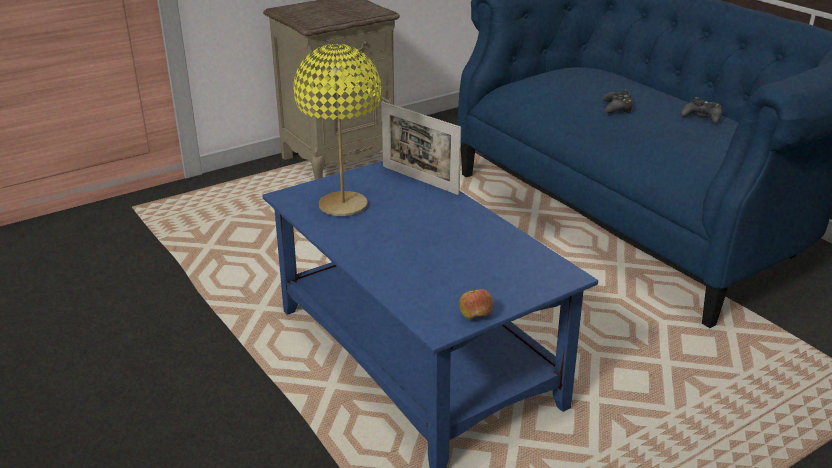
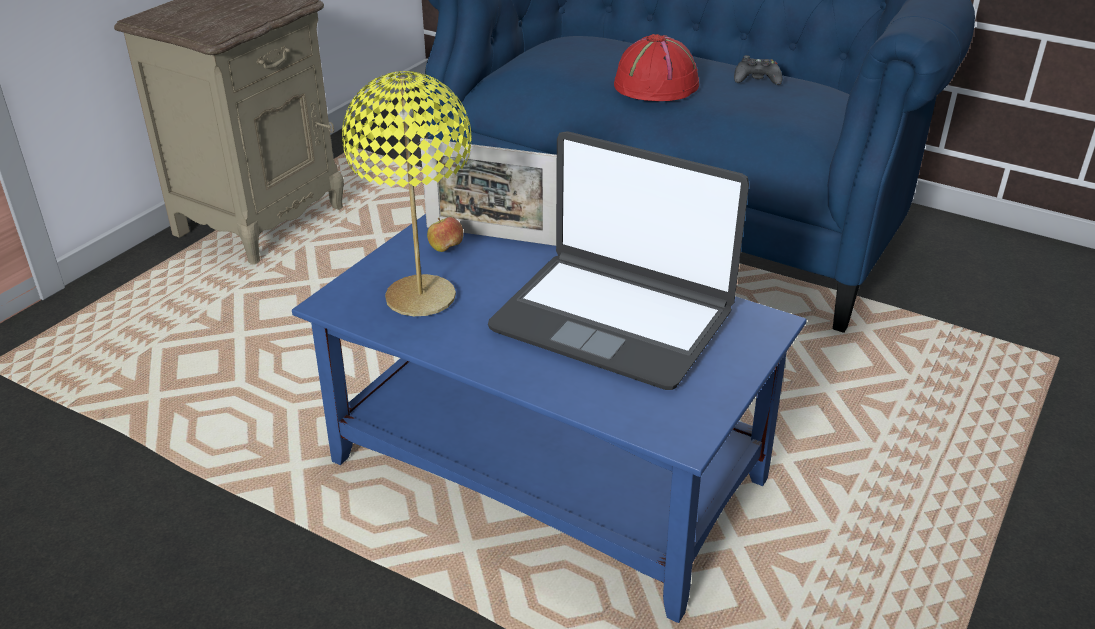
camera: 25 degrees left, 5 degrees up
(456, 247) = (613, 319): none -> laptop
(475, 316) = (713, 409): apple -> apple (446, 249)
(617, 108) = (656, 85): black game controller -> red hat

